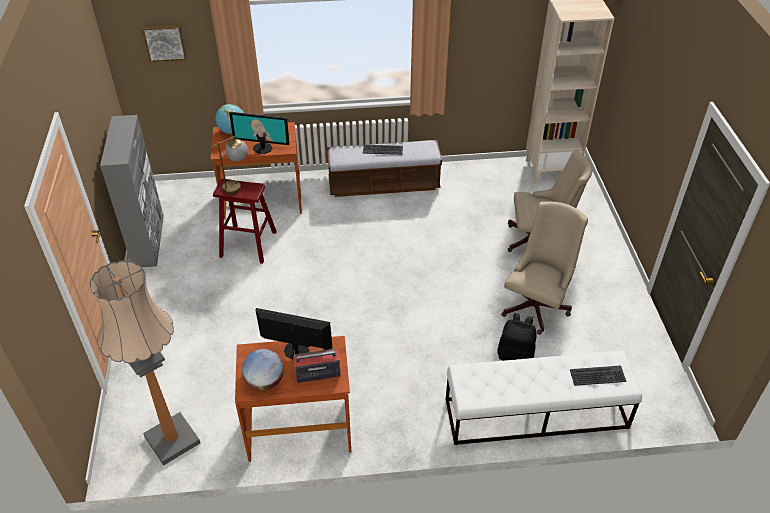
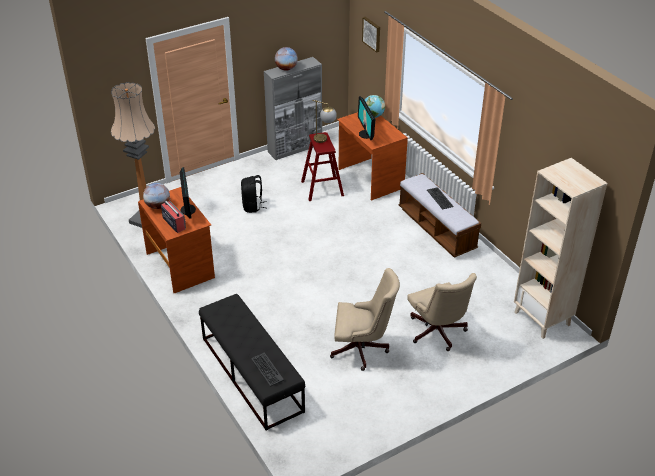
camera: 65 degrees right, 5 degrees down
(117, 145) = (286, 69): none -> globe
(515, 355) = (301, 349): black backpack -> black backpack (253, 206)
(535, 413) = (251, 374): white bench -> black bench

